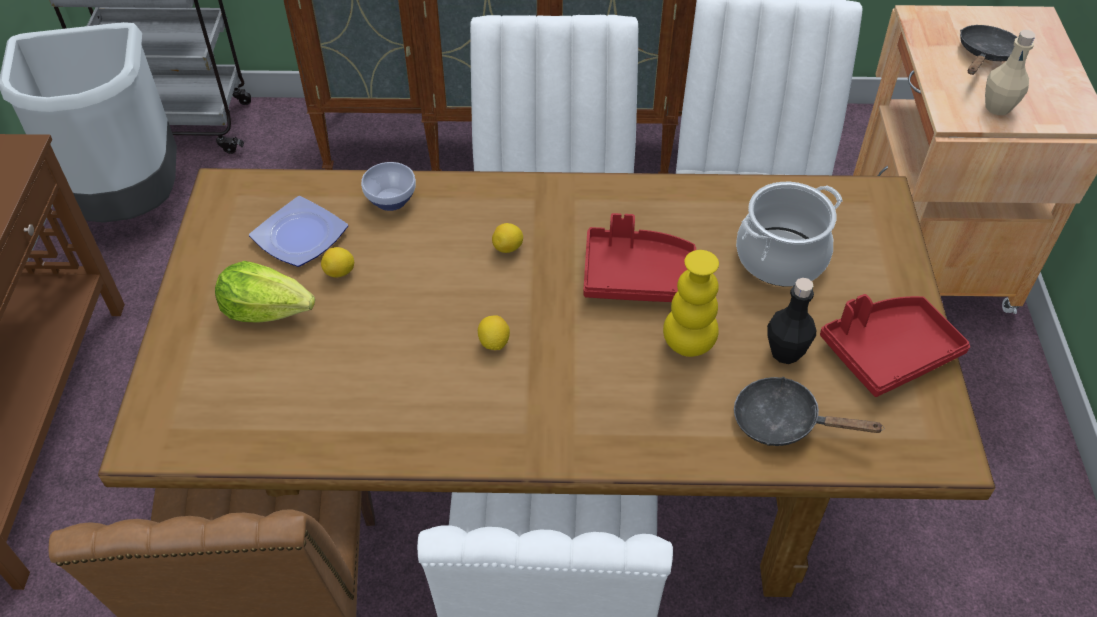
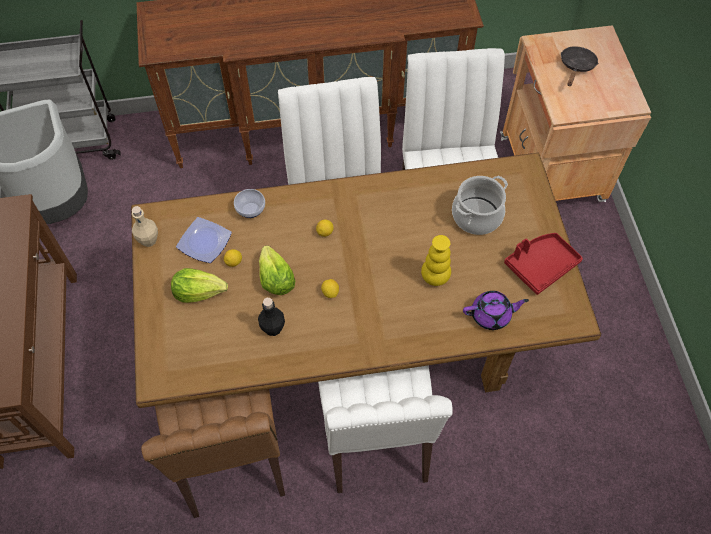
camera: 10 degrees left, 10 degrees up
(403, 308) = (275, 279): none -> lettuce
(638, 276) = (401, 239): red tray -> none
(784, 422) = (491, 315): black frying pan -> purple teapot
(785, 352) = (487, 274): black bottle -> black bottle (273, 328)
(997, 107) = (585, 103): beige bottle -> beige bottle (149, 240)

